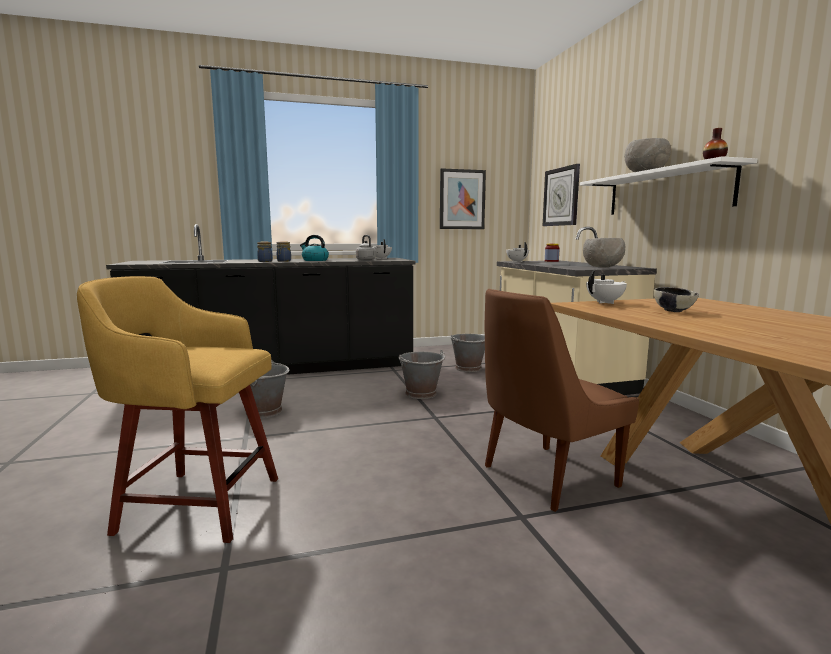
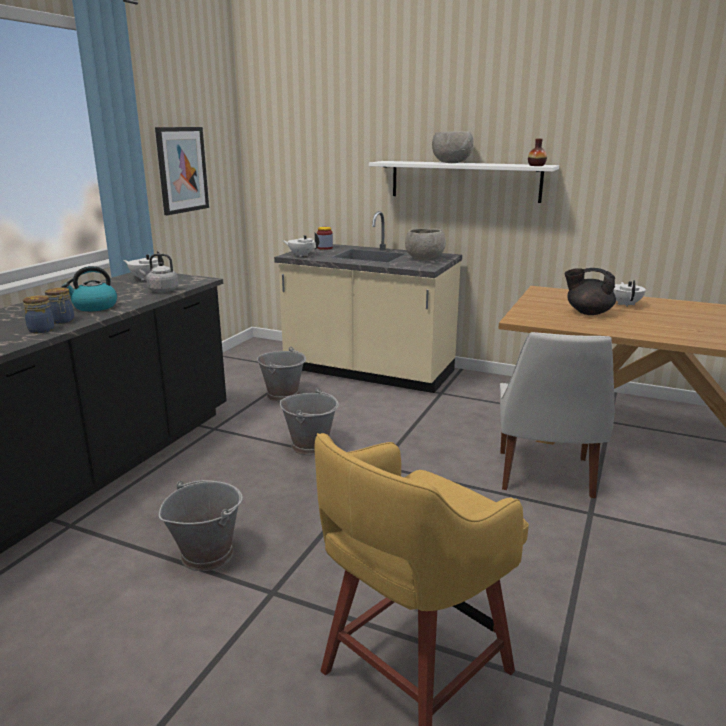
camera: 50 degrees left, 10 degrees up
(545, 477) = (545, 476): brown chair -> white chair
(561, 197) = (306, 166): wall clock -> none
(605, 302) = (525, 311): white teapot -> white teapot (625, 304)
(673, 311) = (588, 312): bowl -> black teapot

